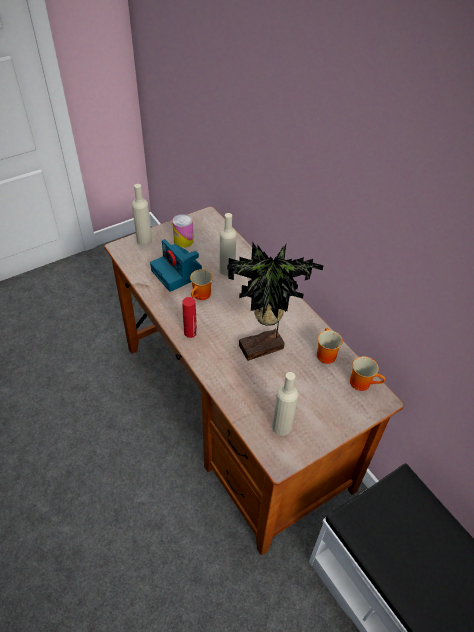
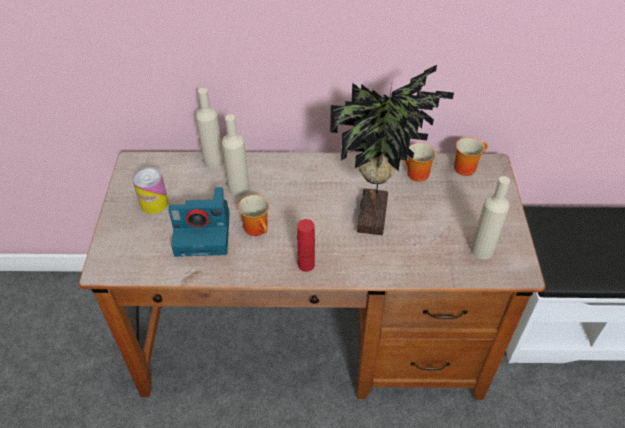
camera: 55 degrees left, 0 degrees up
(144, 241) = (115, 240): beige bottle -> beige bottle (213, 161)

